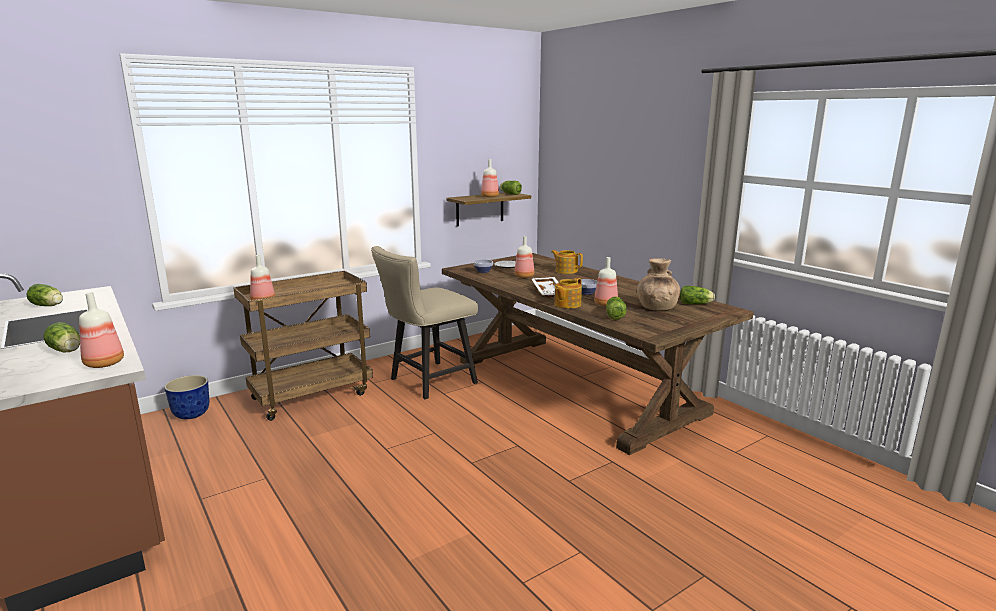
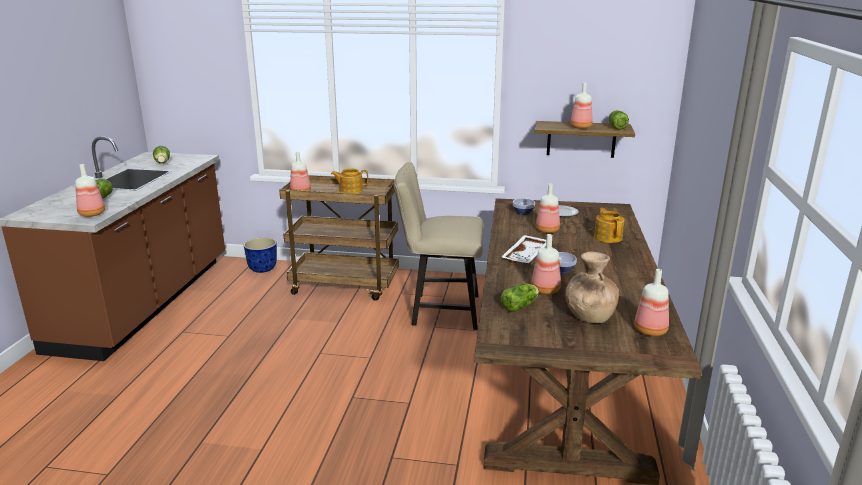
camera: 45 degrees right, 5 degrees up
(567, 304) = (507, 276): teapot -> teapot (350, 190)
(696, 304) = (650, 330): lettuce -> bottle

